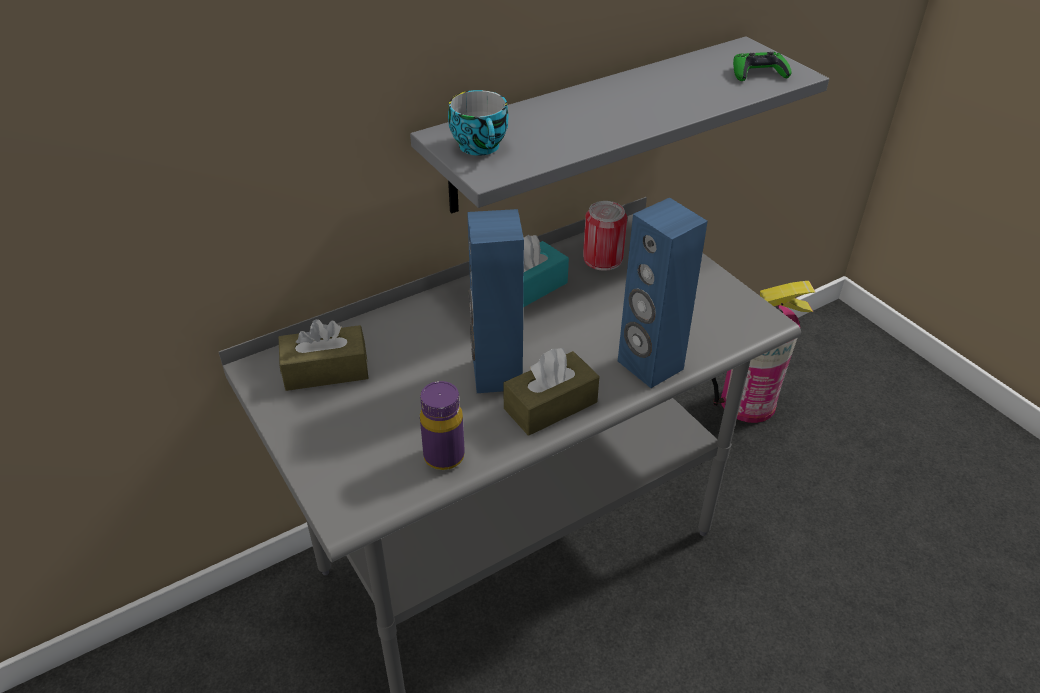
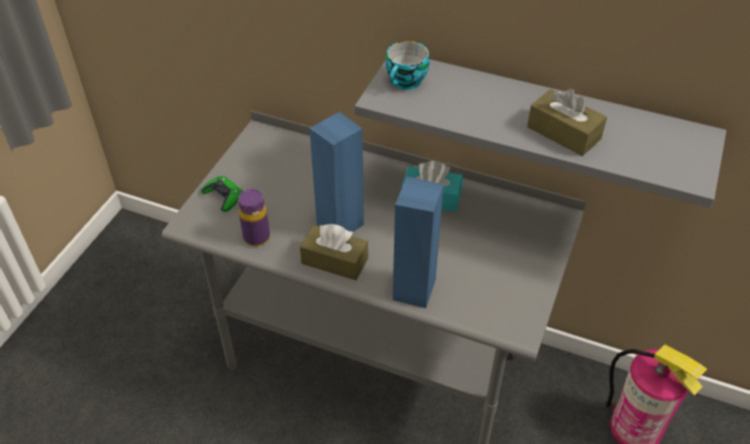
camera: 55 degrees right, 5 degrees up
(326, 370) = (280, 157): brown tissue box -> brown tissue box (563, 133)
(602, 259) = (500, 216): can -> none
(758, 73) = (667, 158): green game controller -> green game controller (223, 196)

